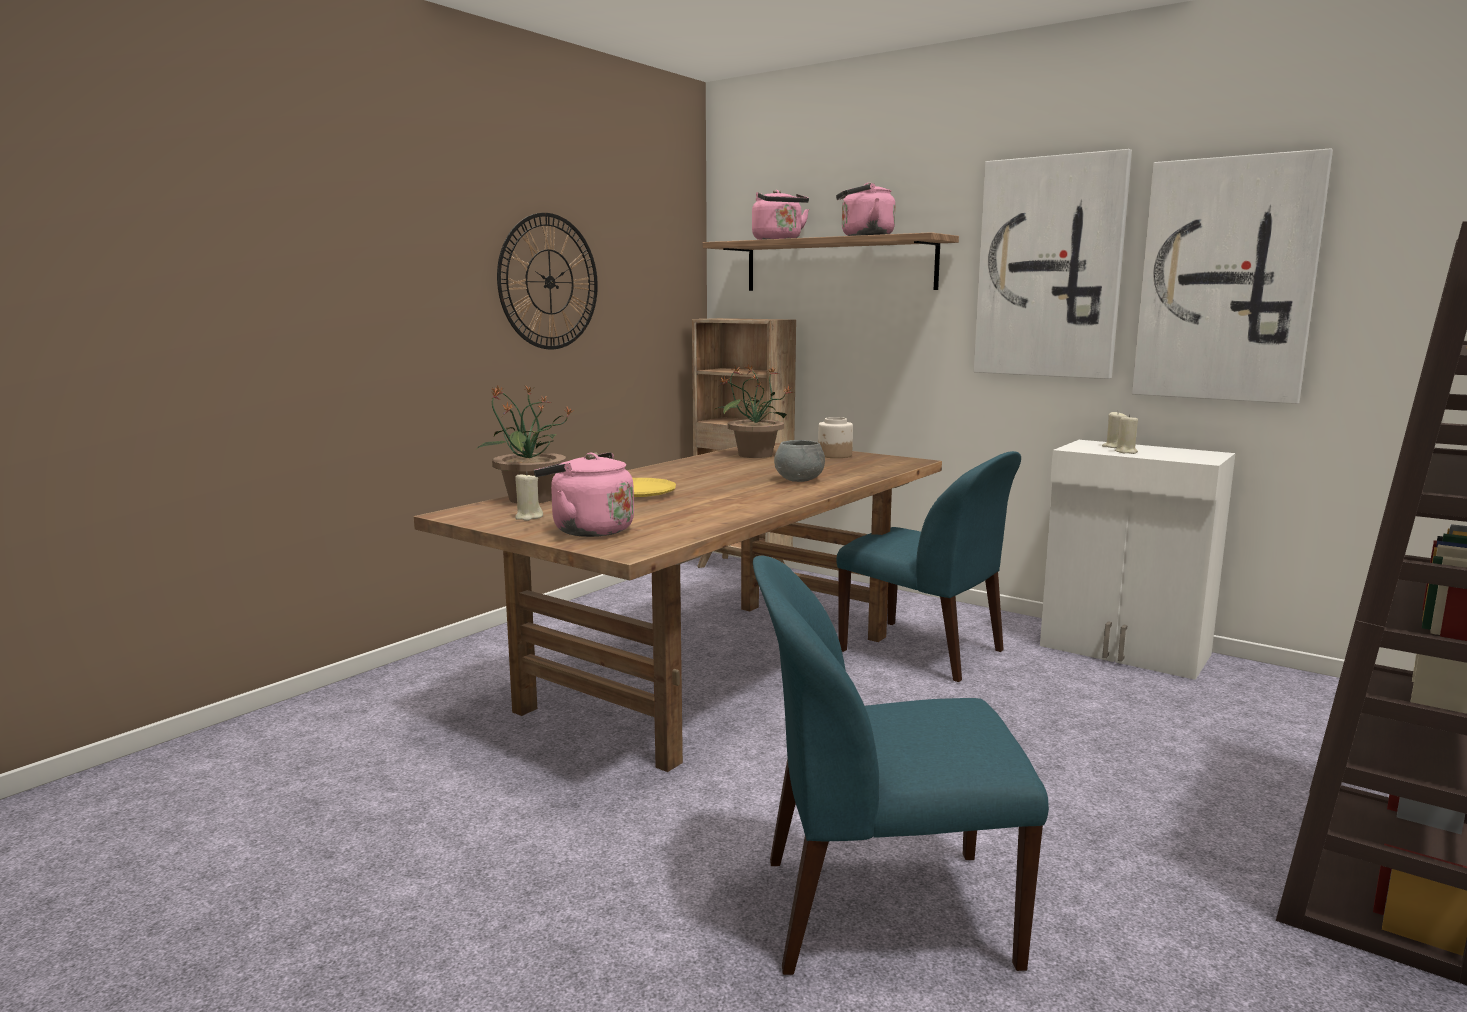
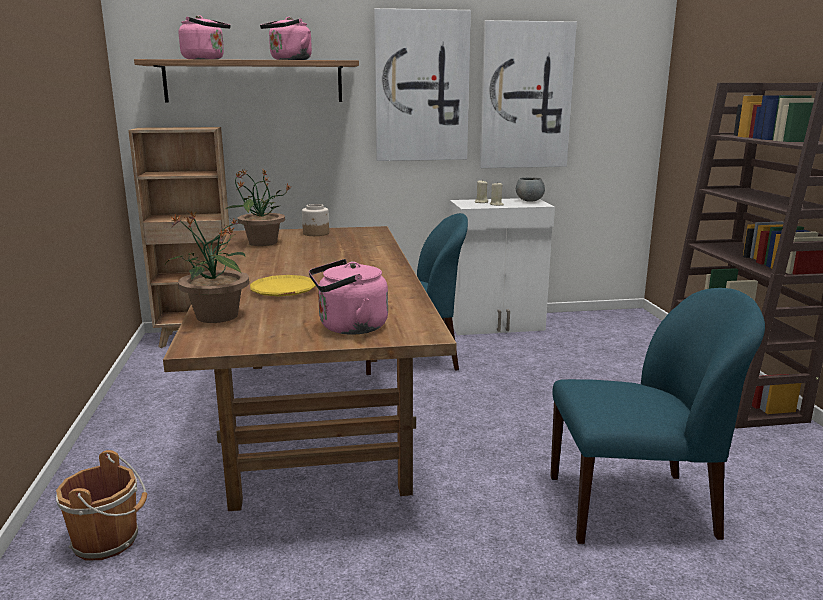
camera: 45 degrees left, 5 degrees up
(414, 695) = (109, 540): none -> brown bucket
(528, 517) = (270, 331): beige candle -> none
(549, 282) = (46, 101): wall clock -> none
(800, 480) = (355, 256): grey bowl -> grey bowl (529, 201)
(879, 911) = (635, 507): blue chair -> blue chair turned 135 degrees counterclockwise

